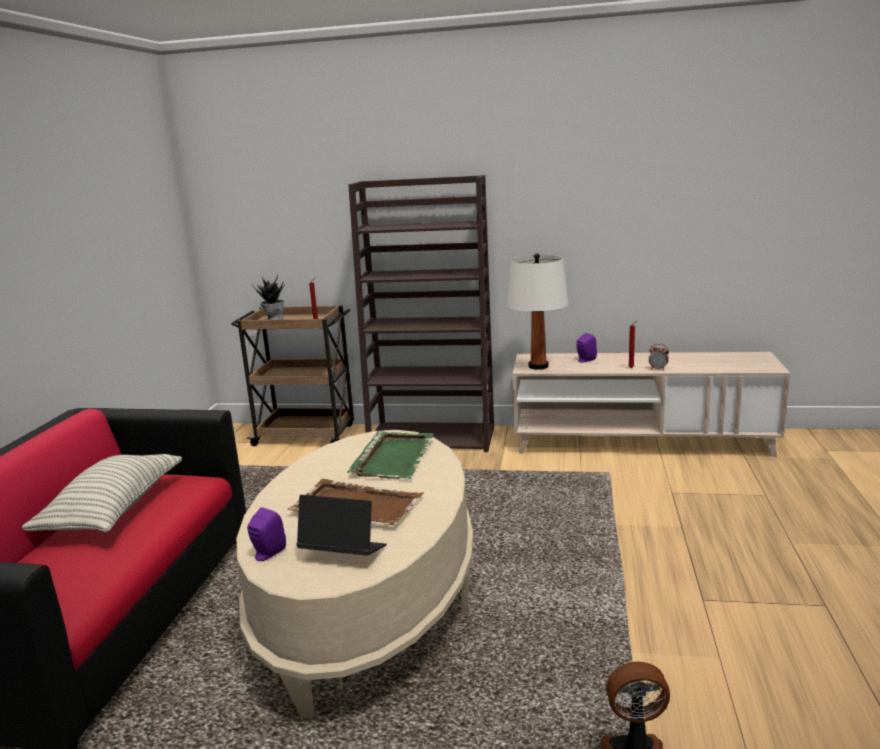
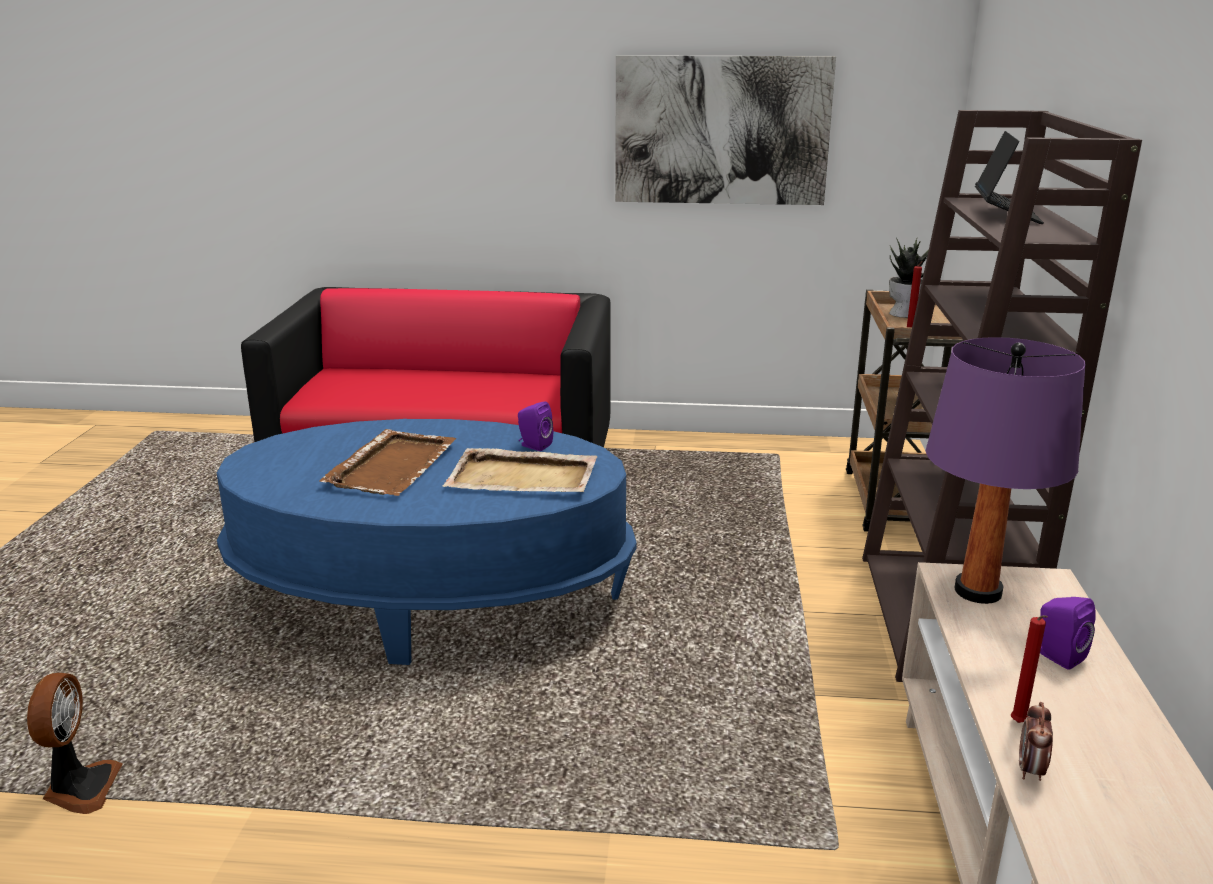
camera: 85 degrees right, 5 degrees up
(93, 244) = (721, 131): none -> picture
(113, 510) = (482, 381): pillow -> none
(267, 554) = (312, 436): purple speaker -> purple speaker (533, 445)
(343, 553) = (290, 468): laptop -> laptop (1005, 215)
(369, 604) = (432, 597): beige coffee table -> blue coffee table
(393, 457) = (523, 477): green tray -> beige tray
(538, 366) = (978, 591): white table lamp -> purple table lamp

